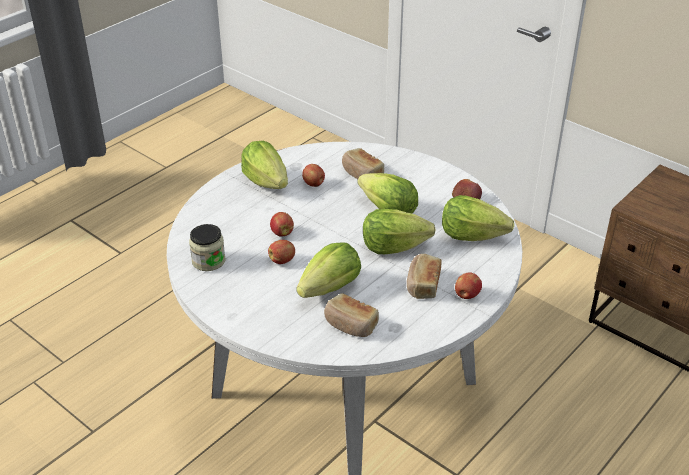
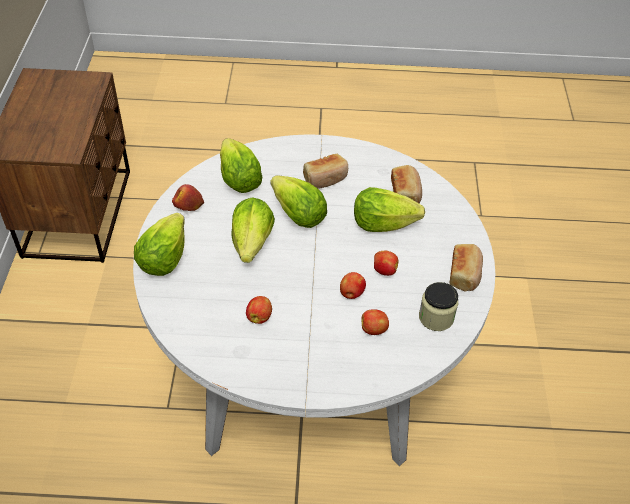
camera: 130 degrees left, 10 degrees up
(266, 182) = (289, 357): lettuce -> lettuce (163, 259)
(362, 173) = (210, 292): bread -> bread (465, 274)
(466, 295) = (313, 153): apple -> apple (374, 329)

